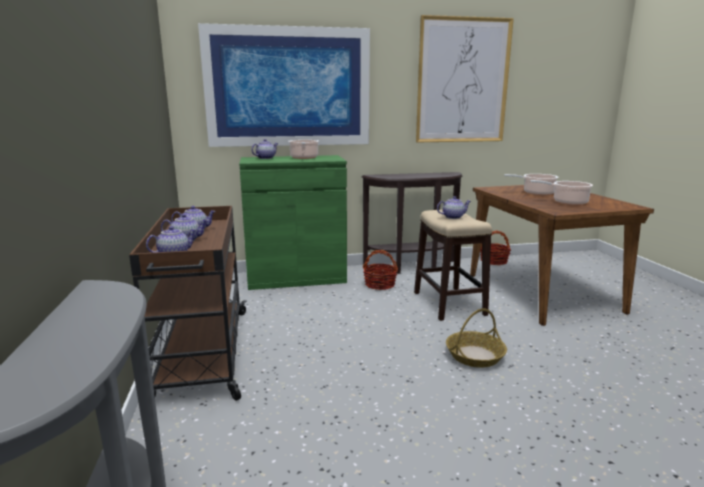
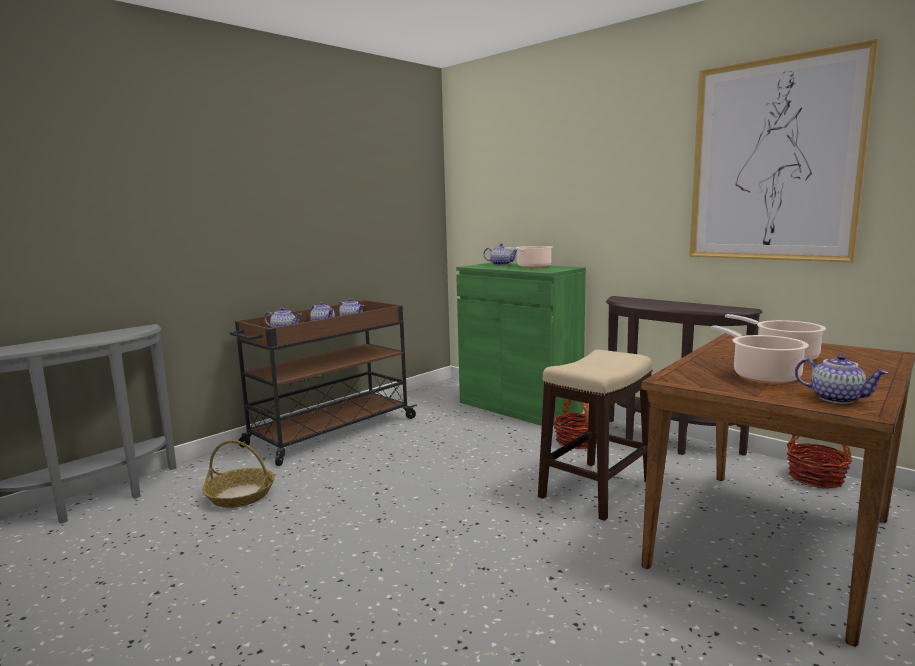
camera: 55 degrees right, 5 degrees down
(288, 87) = (539, 185): picture -> none
(453, 217) = (598, 362): teapot -> teapot (837, 398)
(475, 355) = (478, 539): basket -> basket (241, 495)

